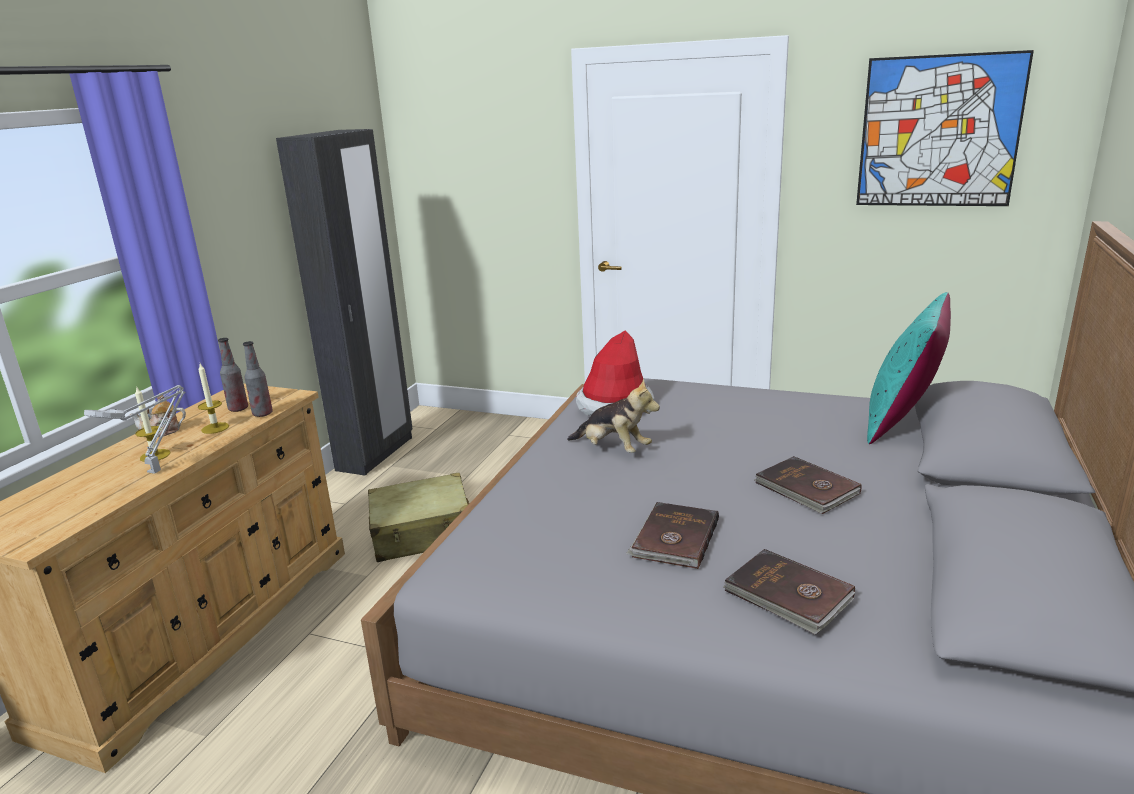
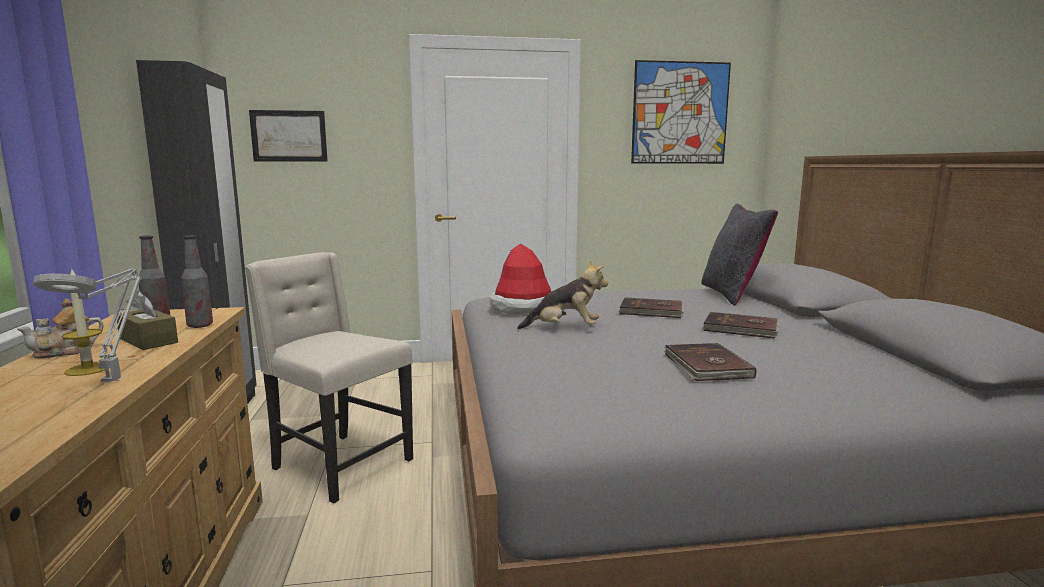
camera: 30 degrees left, 10 degrees down
(215, 428) = (148, 341): candle -> brown tissue box
(423, 533) = (339, 465): beige suitcase -> beige chair
(453, 172) = (289, 136): none -> picture
(788, 595) = (838, 380): brown book -> brown book (651, 311)
(902, 421) = (732, 294): turquoise pillow -> black pillow

